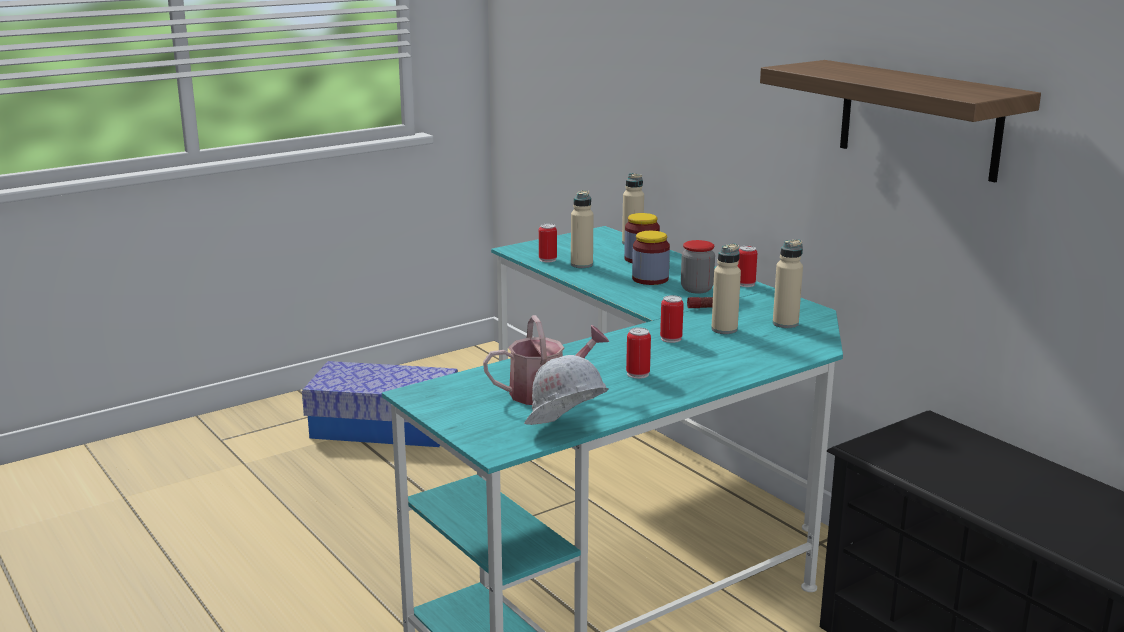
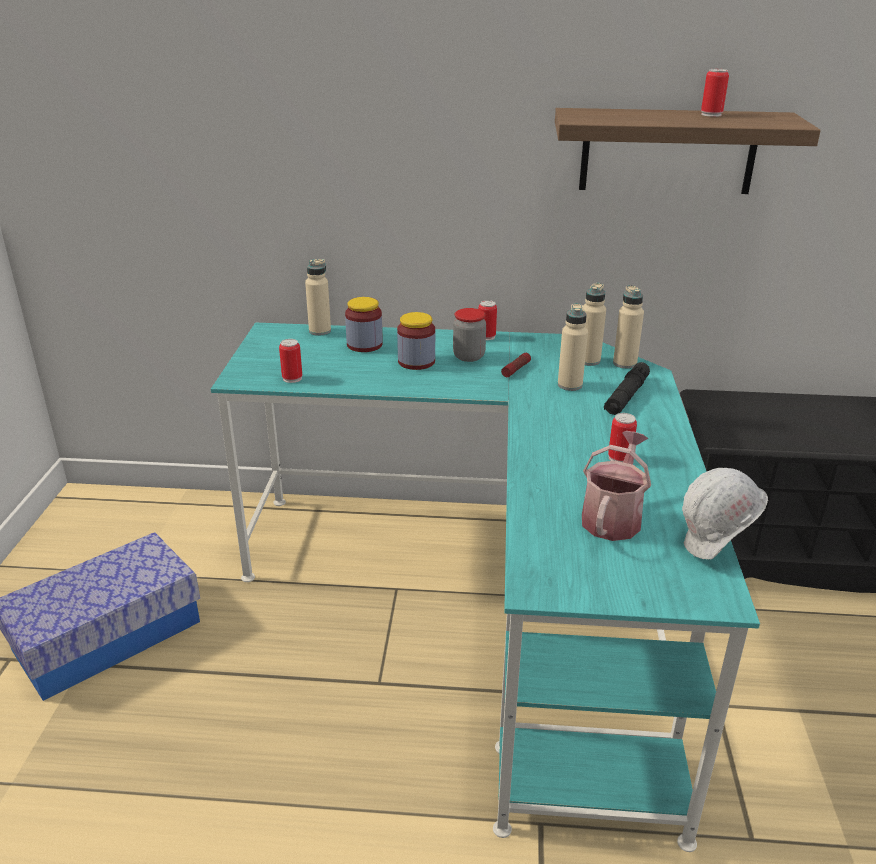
camera: 50 degrees left, 10 degrees up
(581, 265) = (333, 371): beige bottle -> beige bottle (624, 363)
(671, 339) = (560, 412): can -> can (711, 114)
(750, 351) = (626, 396): none -> black flashlight

